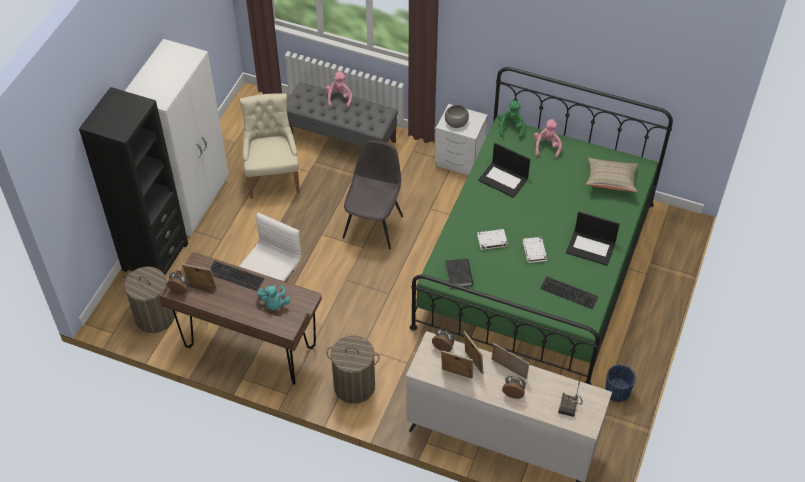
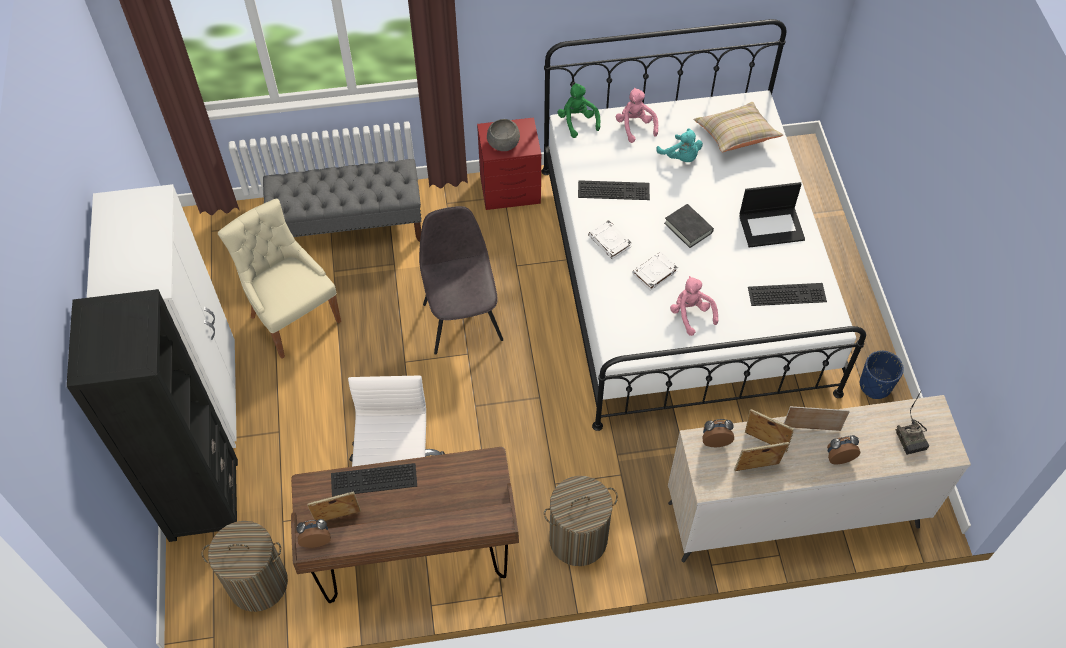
camera: 30 degrees left, 5 degrees up
(274, 304) = (452, 492): turquoise plush toy -> turquoise plush toy (681, 157)
(339, 98) = (331, 175): pink plush toy -> pink plush toy (691, 314)
(458, 275) = (647, 336): black book -> black book (688, 228)
(460, 161) = (511, 190): white nightstand -> red nightstand
(503, 179) = (614, 189): laptop -> keyboard
(534, 251) = (712, 262): white book -> white book (610, 242)
(536, 263) = (683, 276): green bed -> white bed

